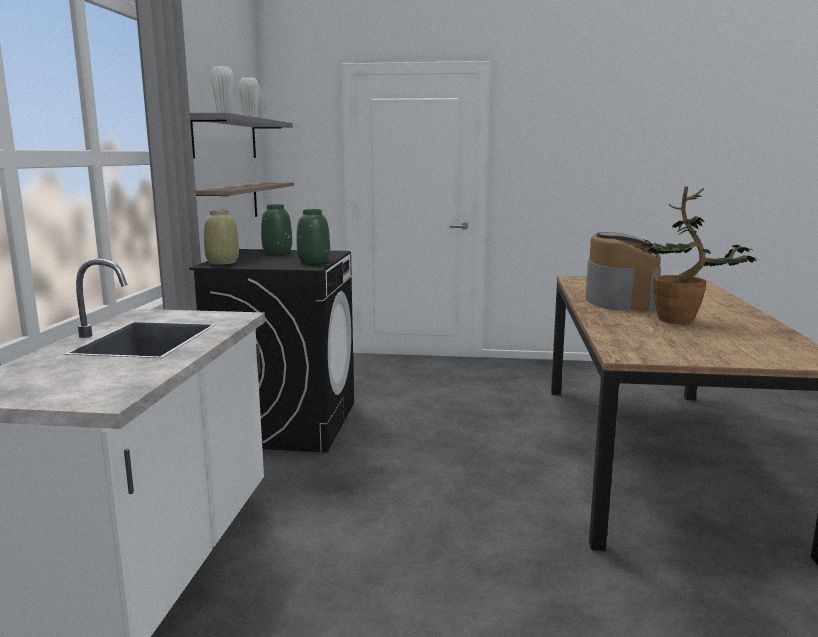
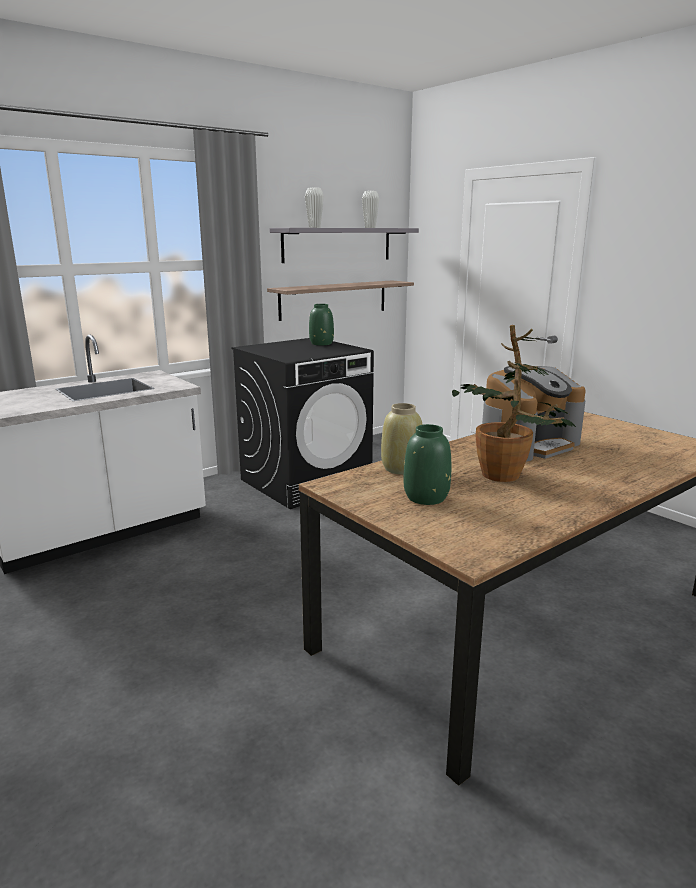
camera: 45 degrees right, 5 degrees up
(223, 262) = (260, 346): beige vase -> beige vase (402, 469)
(313, 262) = (308, 355): green vase -> green vase (425, 497)

